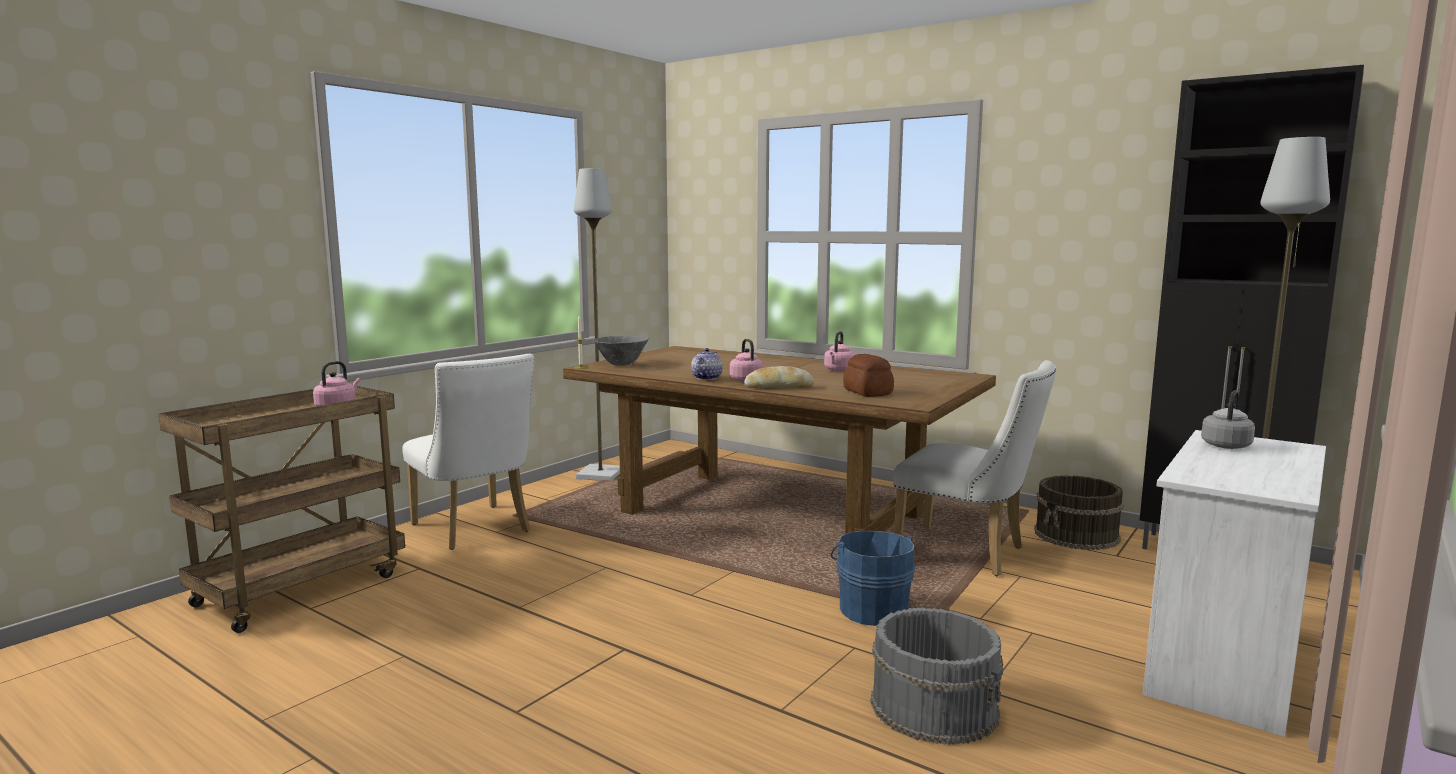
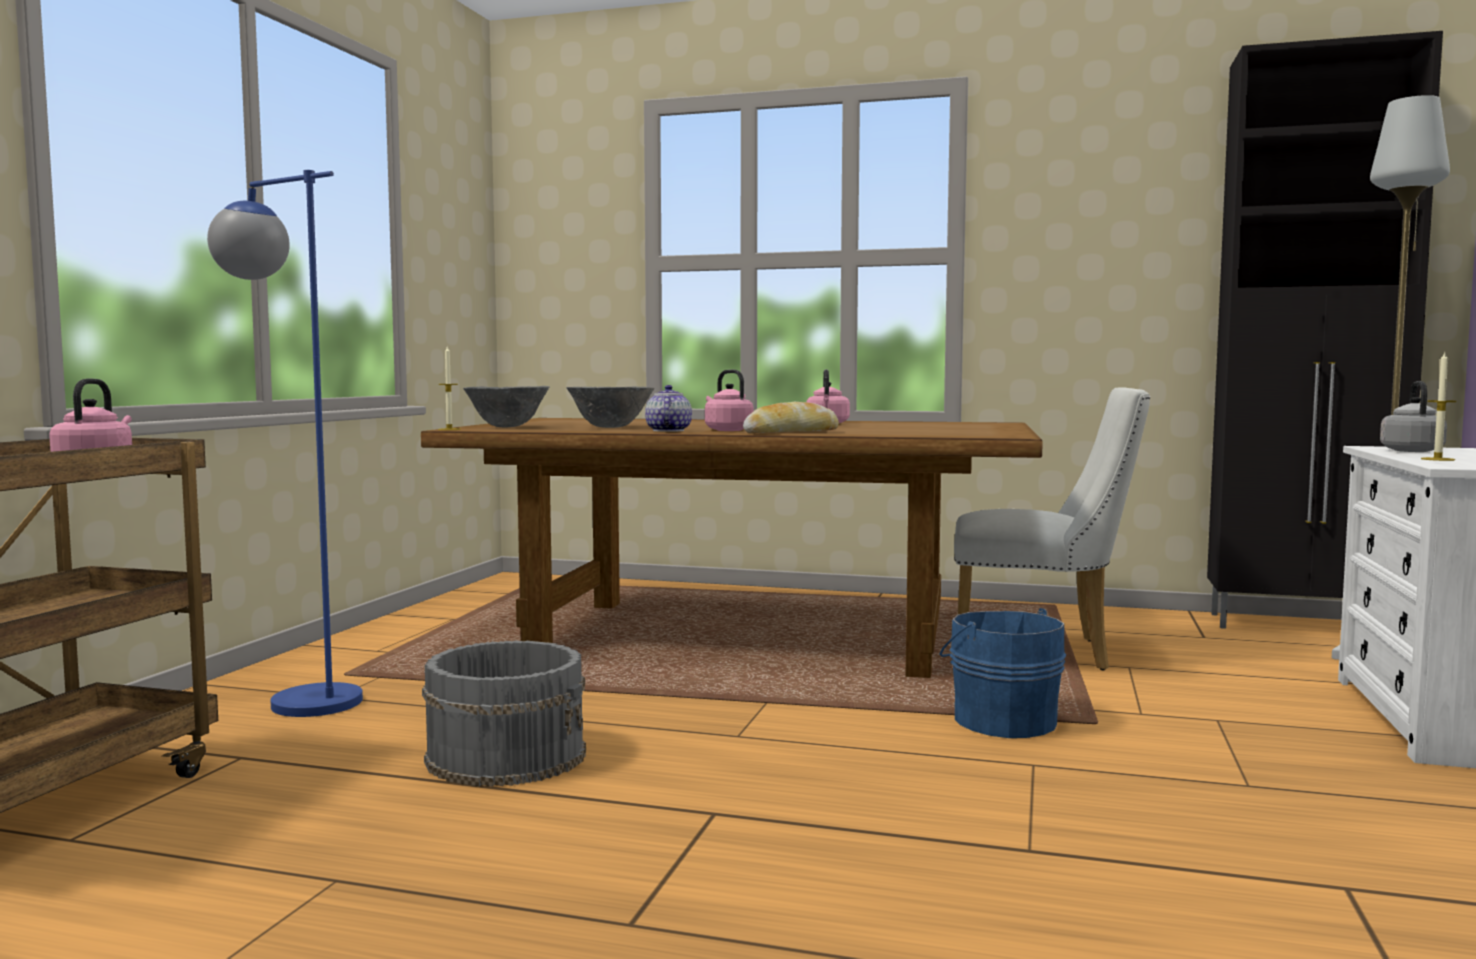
camera: 20 degrees left, 5 degrees down
(475, 530) = (296, 698): white chair -> blue floor lamp
(600, 474) = (437, 616): grey floor lamp -> none
(681, 370) = (610, 427): none -> grey bowl
(867, 392) = (919, 432): bread -> none
(934, 706) = (1214, 813): grey bucket -> grey bucket (507, 756)
(1077, 535) = (1137, 623): brown bucket -> none
(1205, 464) = (1437, 459): none -> candle

